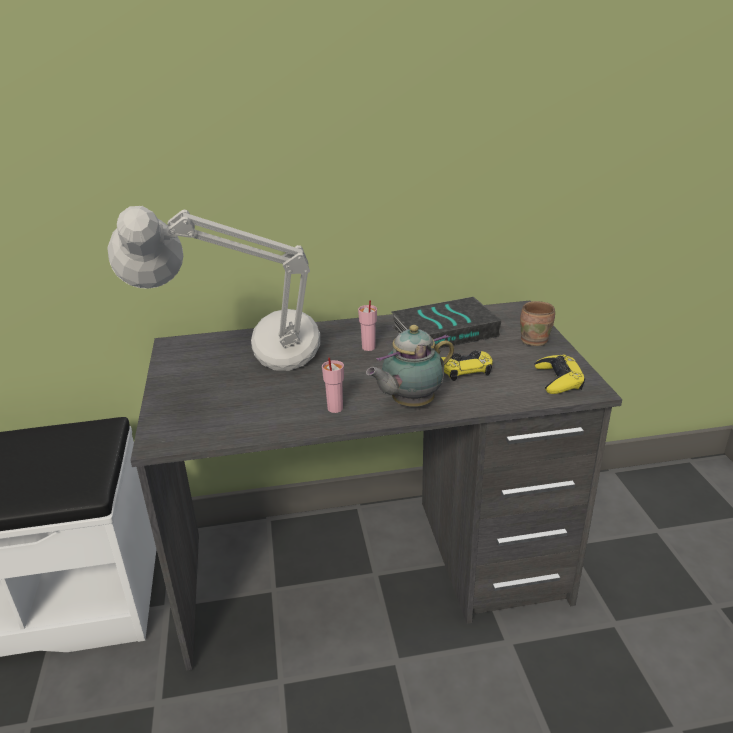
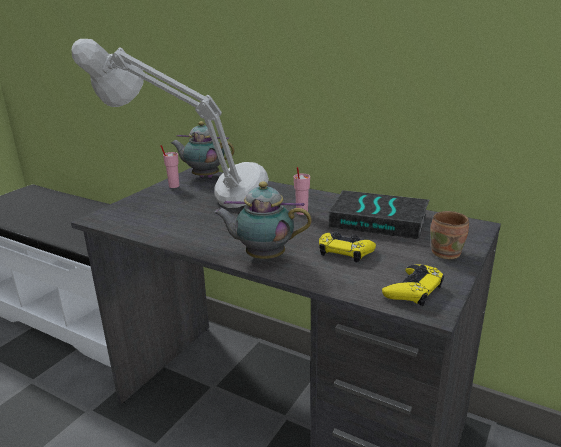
camera: 40 degrees right, 5 degrees down
(195, 345) = (204, 177): none -> teapot
(334, 408) = (212, 239): pink cup -> pink cup (173, 186)

